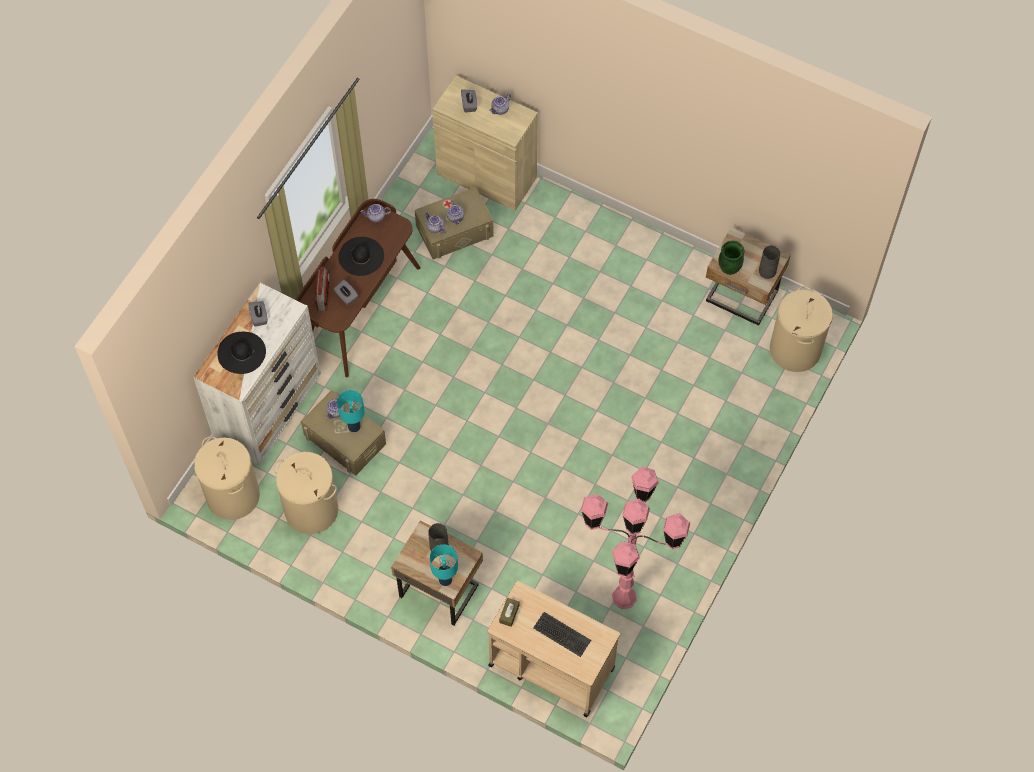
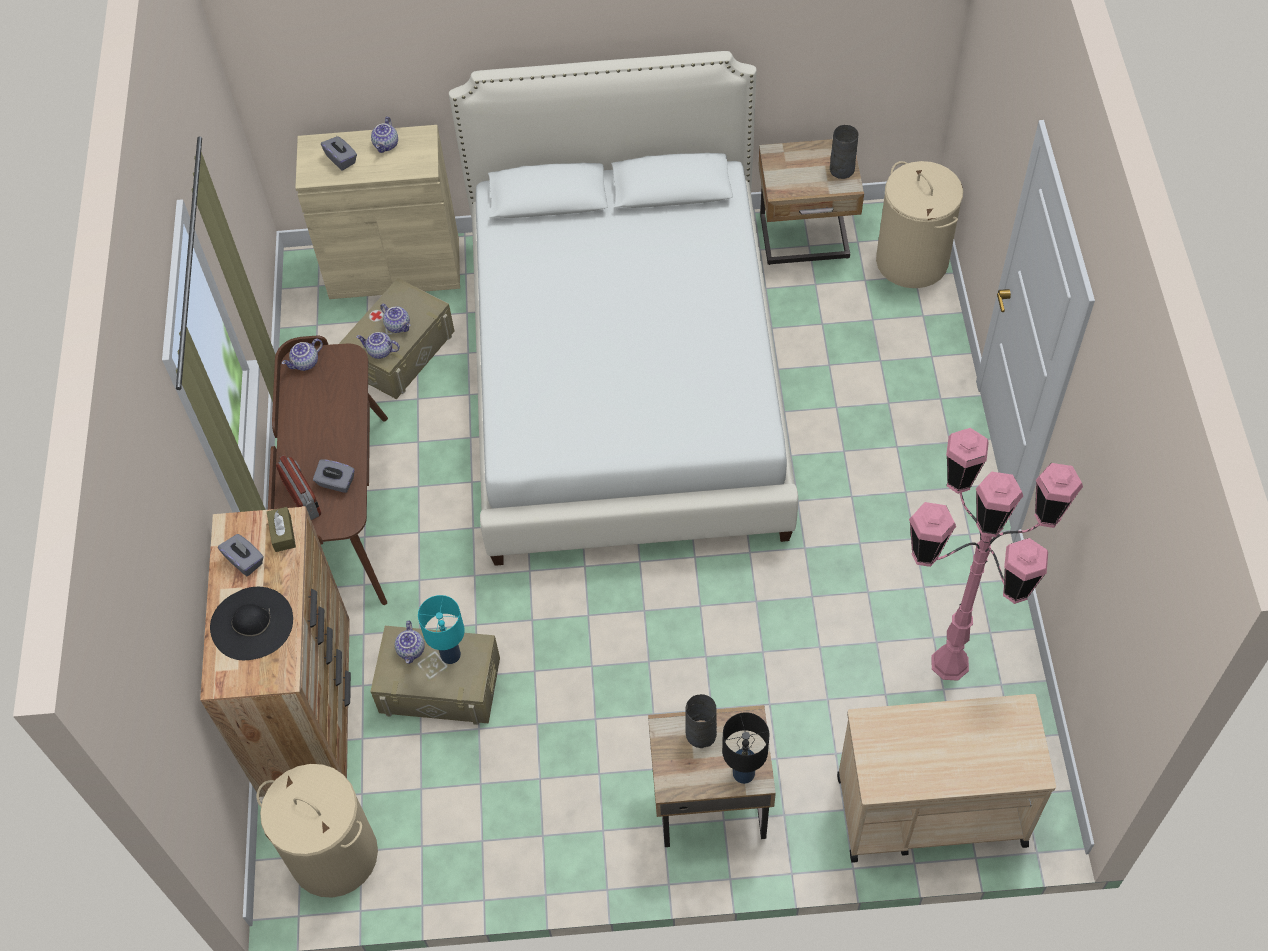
camera: 30 degrees left, 5 degrees down
(269, 411) = (309, 710): white dresser -> brown dresser
(311, 509) = (459, 805): beige laundry basket -> none
(361, 256) = (320, 421): black hat -> none
(445, 580) = (743, 774): turquoise table lamp -> black table lamp
(509, 614) = (873, 761): brown tissue box -> brown tissue box (283, 533)
(561, 634) = (963, 745): keyboard -> none
(569, 325) = (627, 381): none -> white bed
(729, 268) = (795, 189): green vase -> none

